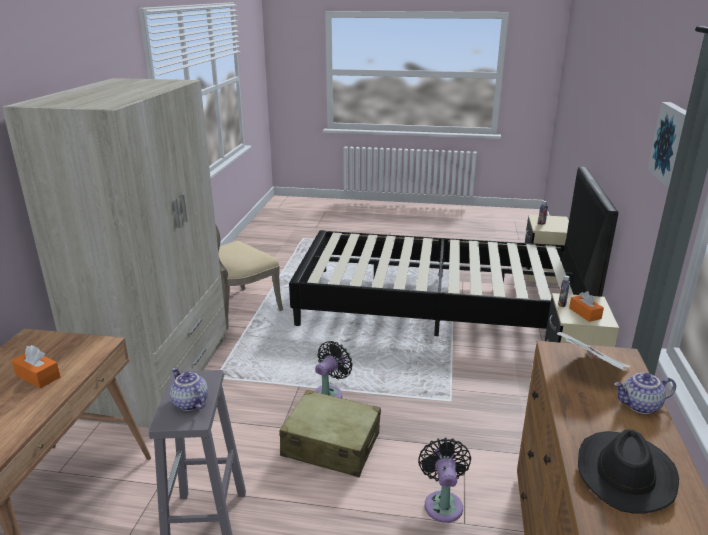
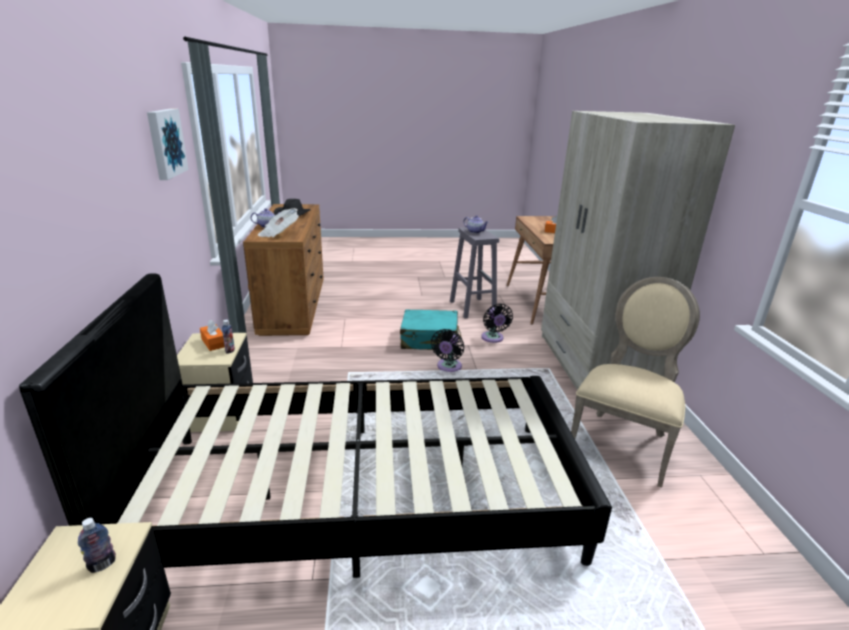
camera: 165 degrees right, 0 degrees up
(331, 445) = (429, 339): beige suitcase -> turquoise suitcase
(443, 503) = (355, 324): black fan -> black fan (493, 338)

